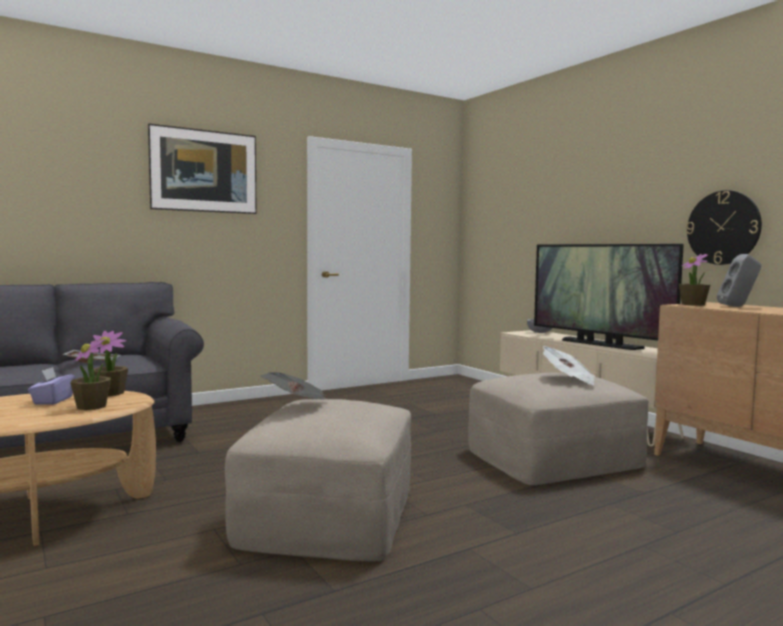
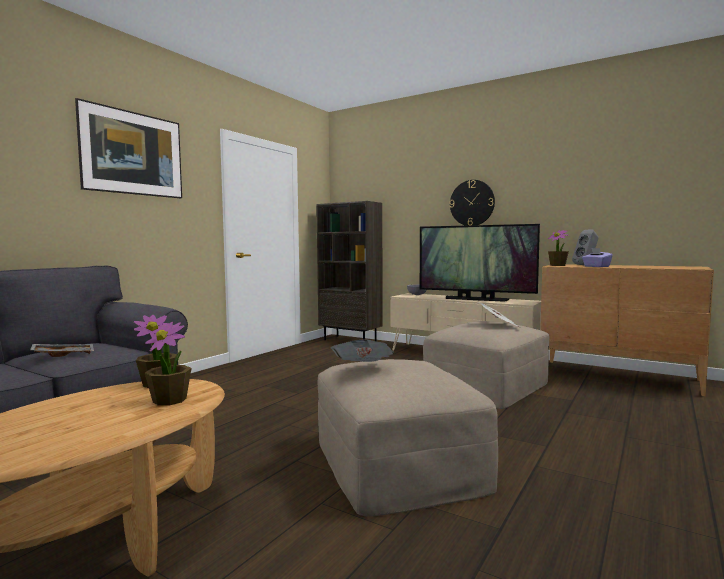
camera: 25 degrees left, 0 degrees up
(52, 401) = (105, 401): purple tissue box -> purple tissue box (596, 266)
(469, 383) = (351, 340): none -> brown bookcase
(723, 227) = (560, 212): wall clock -> wall clock (472, 203)

